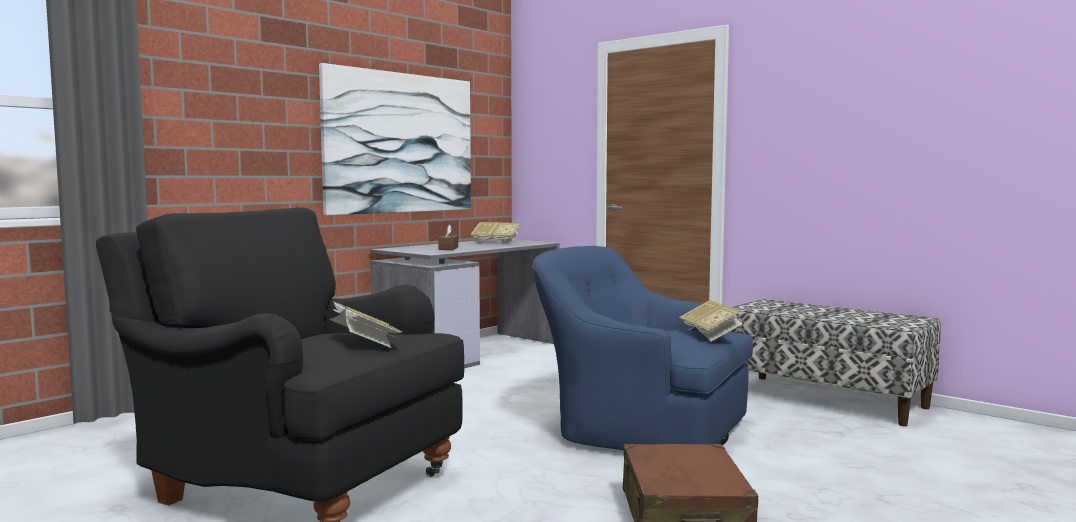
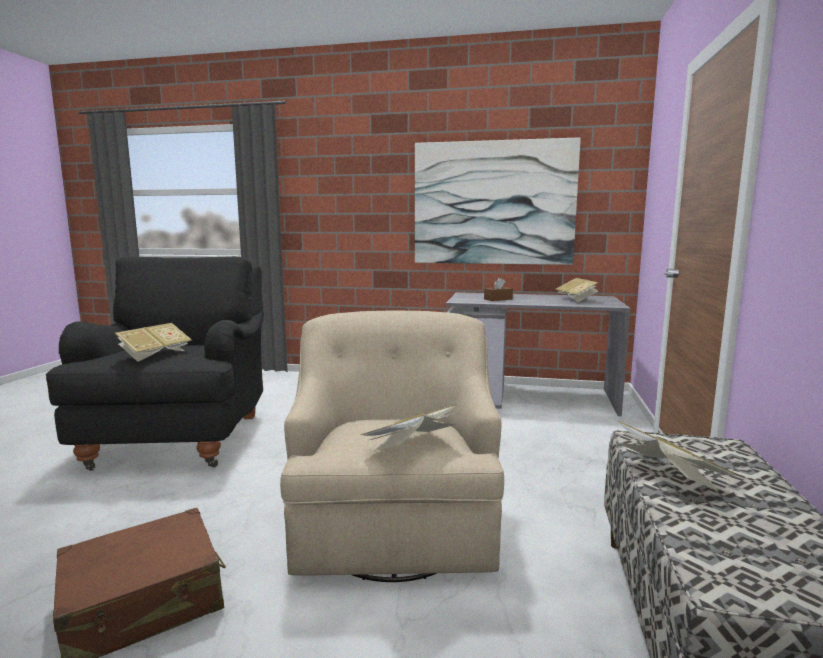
camera: 60 degrees right, 5 degrees up
(638, 429) = (395, 518): blue armchair -> beige armchair
(798, 313) = (668, 476): none -> book

